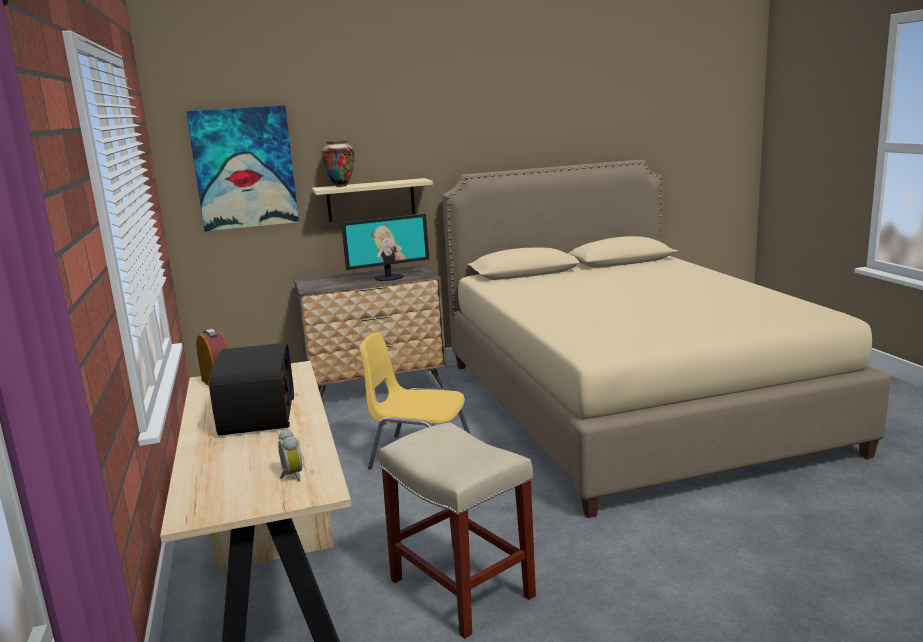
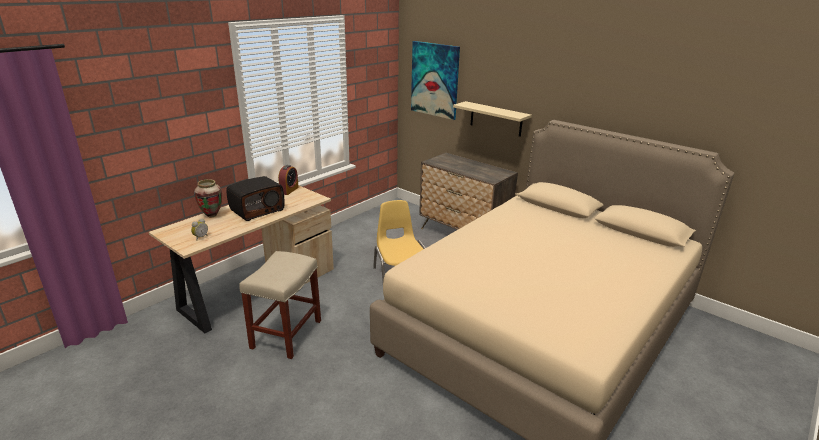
camera: 55 degrees right, 10 degrees up
(341, 186) = (475, 105): vase -> vase (212, 215)
(389, 277) = (475, 172): monitor -> none

